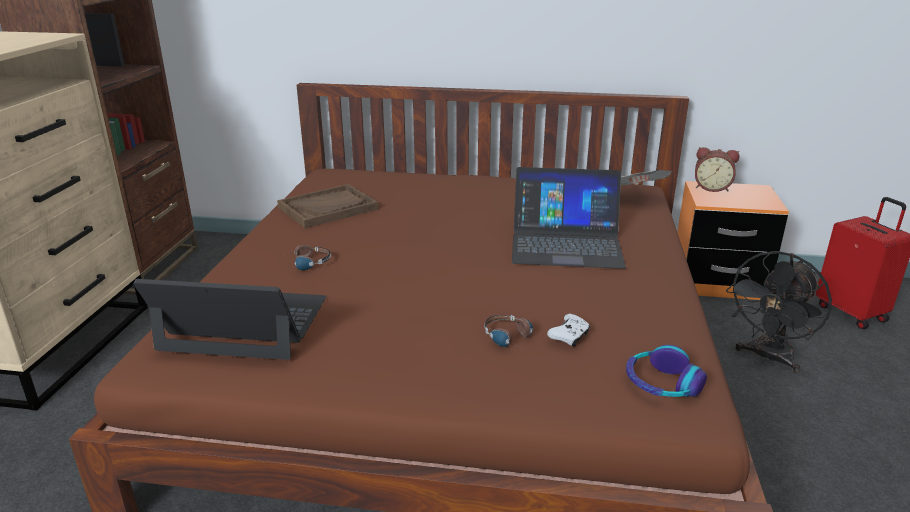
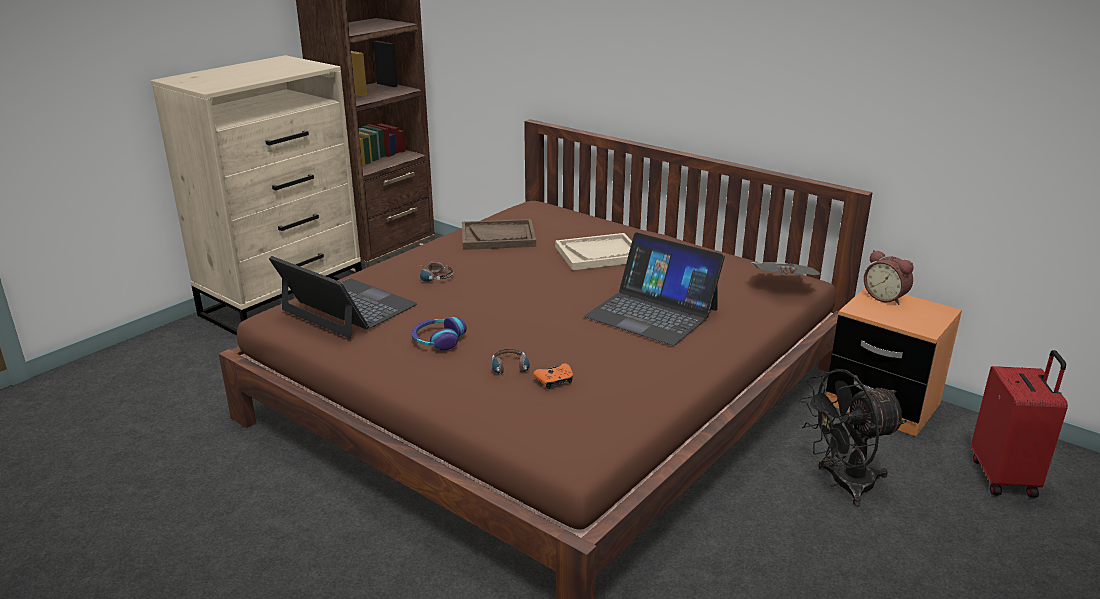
camera: 30 degrees right, 0 degrees up
(447, 203) = (599, 254): none -> beige tray
(569, 336) = (555, 381): white game controller -> orange game controller
(661, 383) = (578, 433): headphones -> headphones (438, 340)

